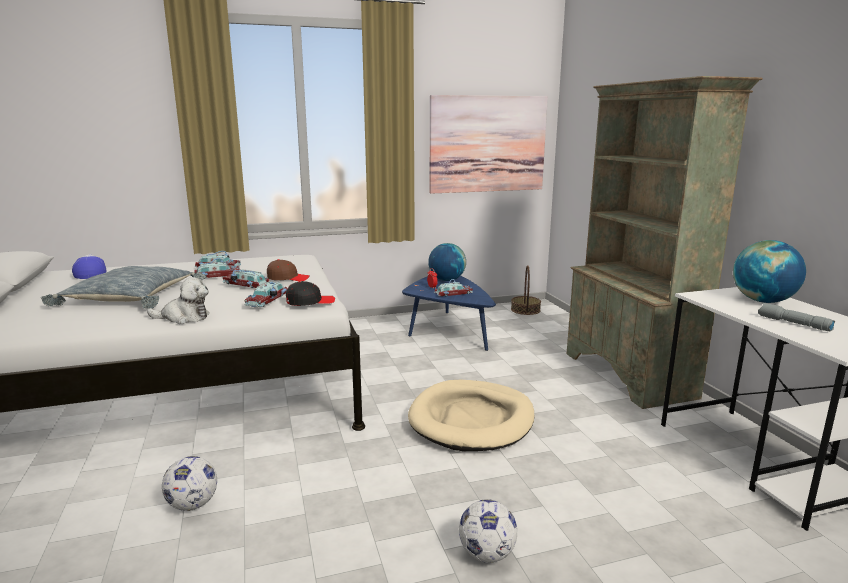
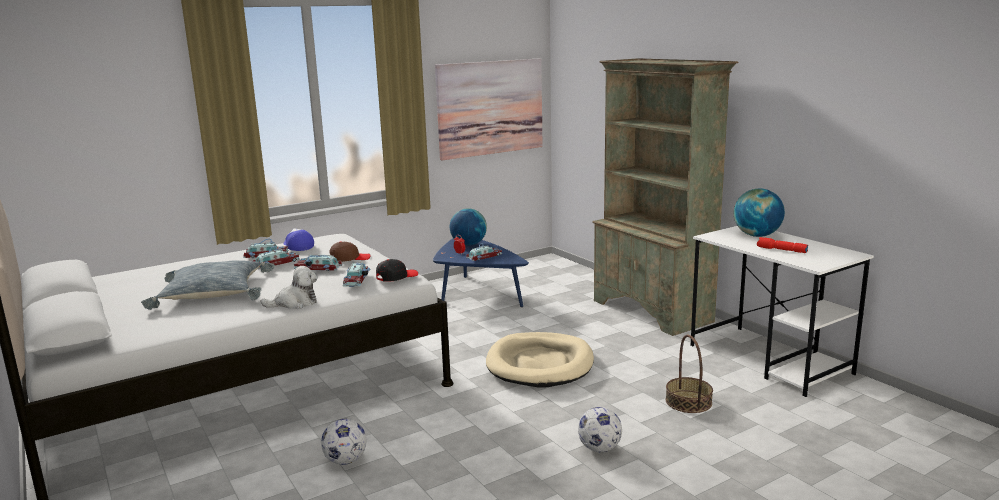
camera: 15 degrees left, 0 degrees up
(91, 273) = (139, 275): cap -> cap (298, 246)
(525, 310) = (539, 266): basket -> basket (688, 402)
(793, 323) = (781, 250): grey flashlight -> red flashlight

